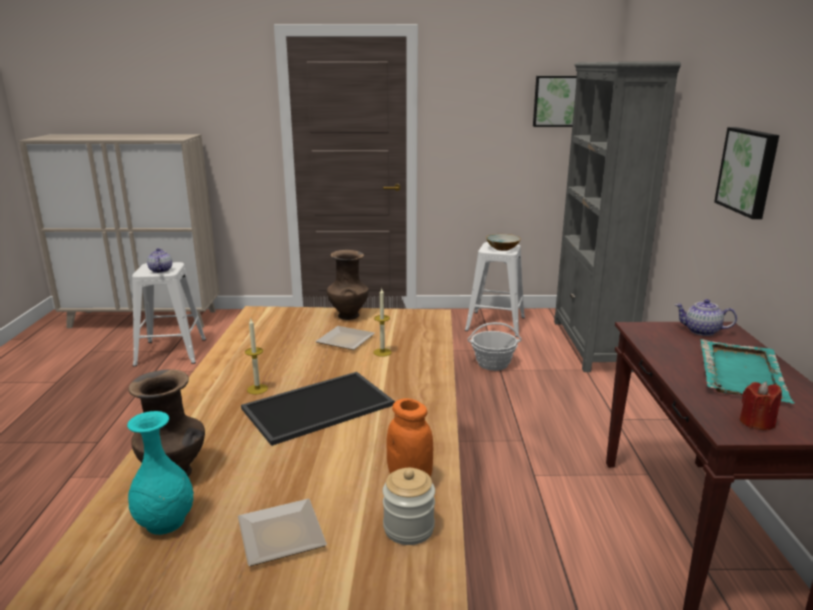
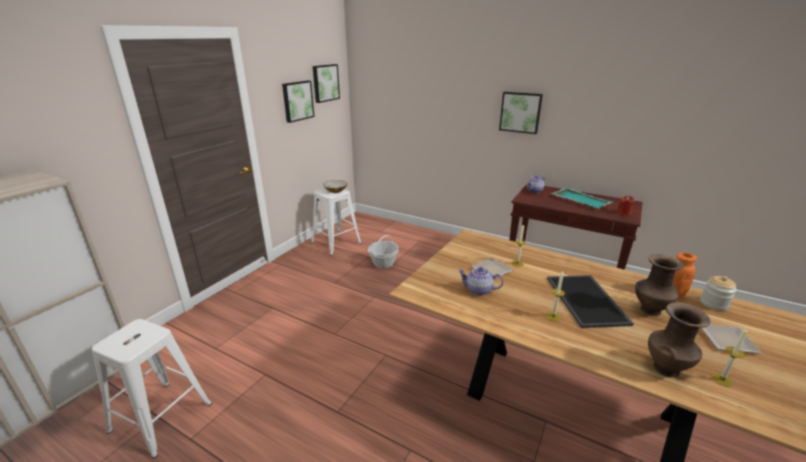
camera: 60 degrees left, 5 degrees up
(160, 270) = (143, 337): teapot -> teapot (478, 290)
(165, 522) = (722, 379): turquoise vase -> candle
(348, 315) = (448, 259): brown vase -> brown vase (649, 310)
(497, 119) = (297, 101): none -> picture
(590, 345) = (395, 229): grey bookcase -> none

